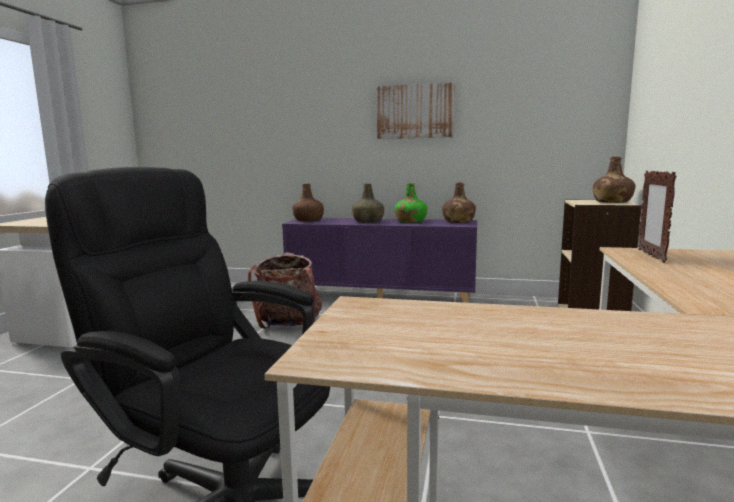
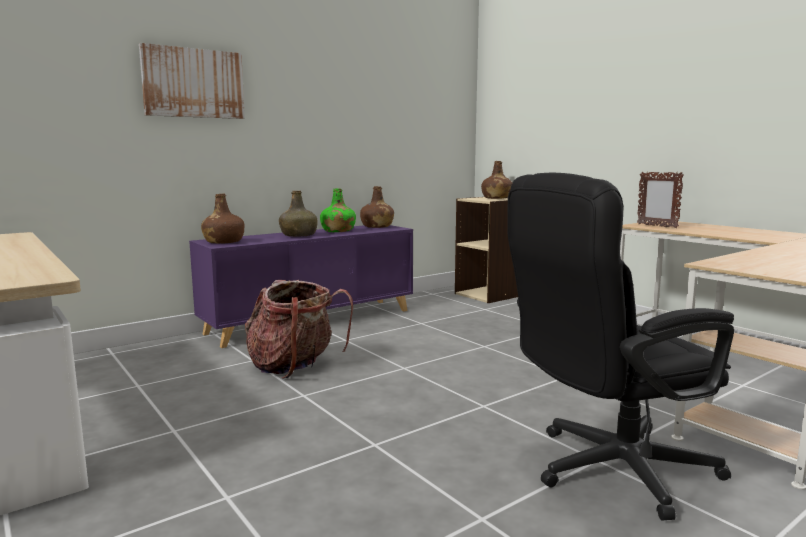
camera: 50 degrees left, 0 degrees up
(415, 111) = (319, 109): picture -> picture (193, 83)

